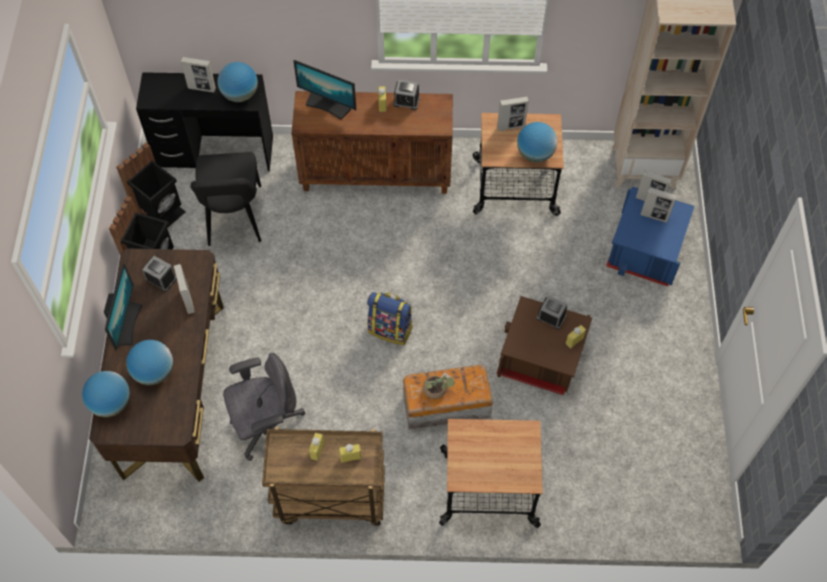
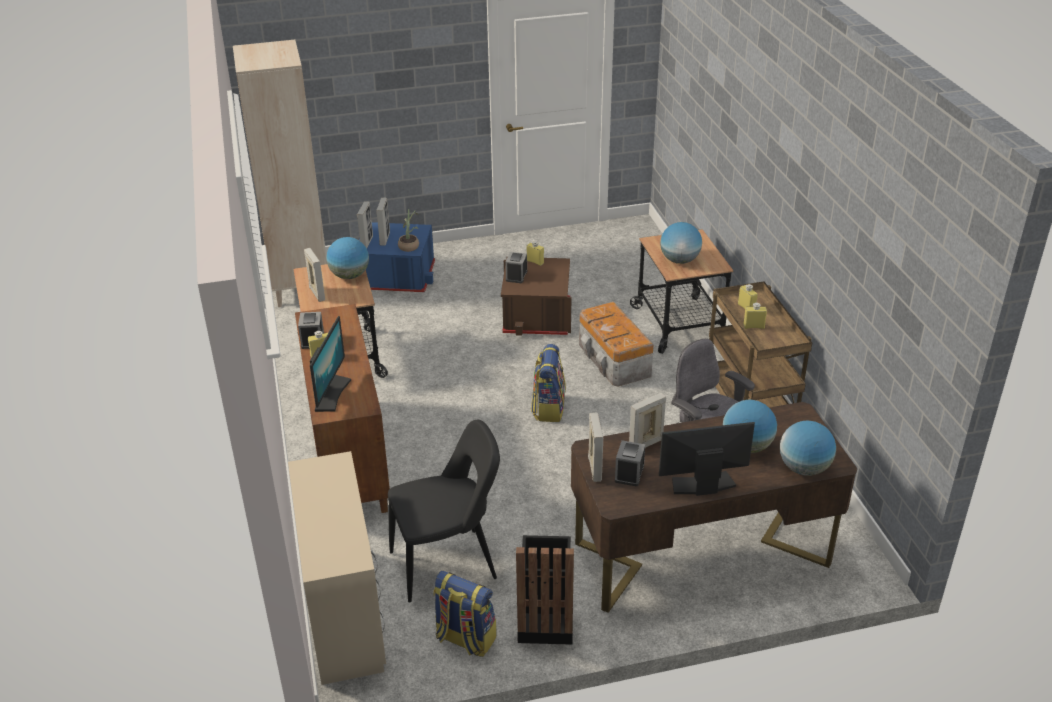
camera: 105 degrees left, 25 degrees down
(162, 215) = (465, 639): black trash can -> backpack
(202, 88) = (323, 511): picture frame -> picture frame (594, 469)
(215, 152) = (343, 613): black desk -> beige desk
(240, 94) = (327, 472): globe -> globe (679, 260)
(437, 391) = (621, 330): potted plant -> potted plant (409, 245)

